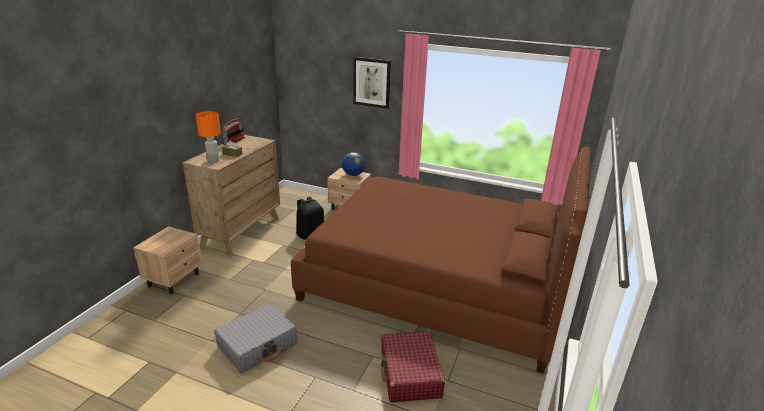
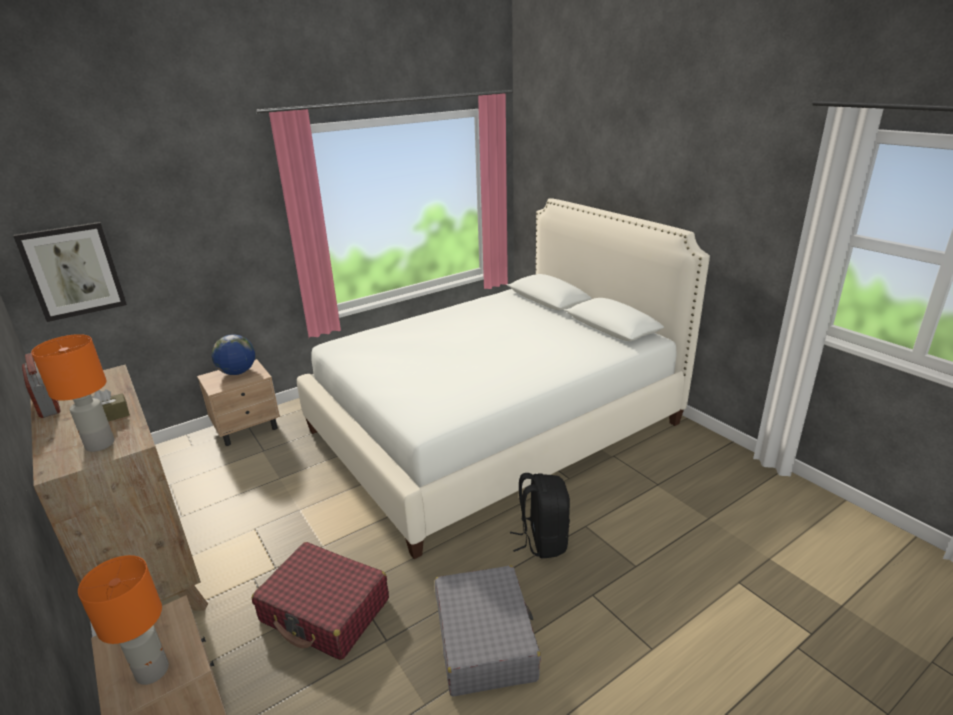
camera: 55 degrees left, 0 degrees up
(158, 245) = (153, 670): none -> orange table lamp
(310, 234) = (263, 489): black backpack -> black backpack (542, 540)
(372, 82) = (219, 209): picture -> picture (73, 271)
(410, 374) = (634, 508): red suitcase -> red suitcase (325, 611)
(437, 284) = (495, 426): brown bed -> white bed

